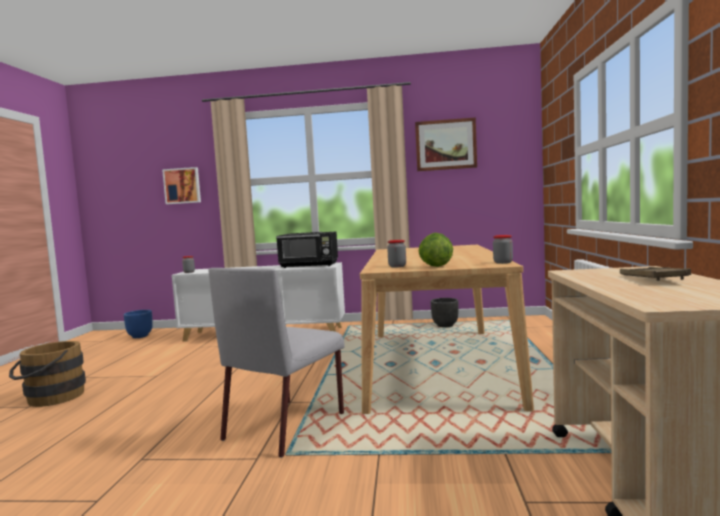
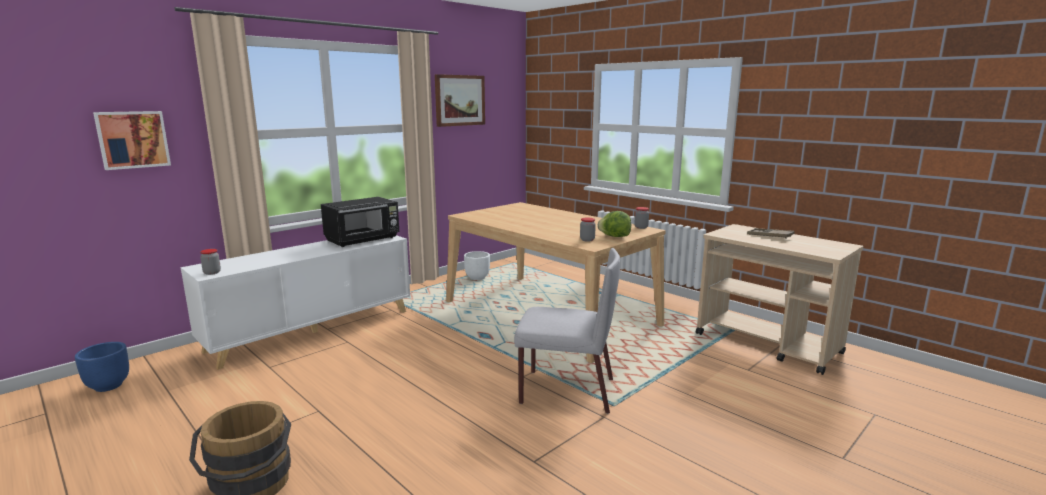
camera: 50 degrees left, 10 degrees up
(286, 425) = (565, 391): grey chair -> grey chair turned 60 degrees counterclockwise
(445, 326) = (477, 278): black planter -> white planter

